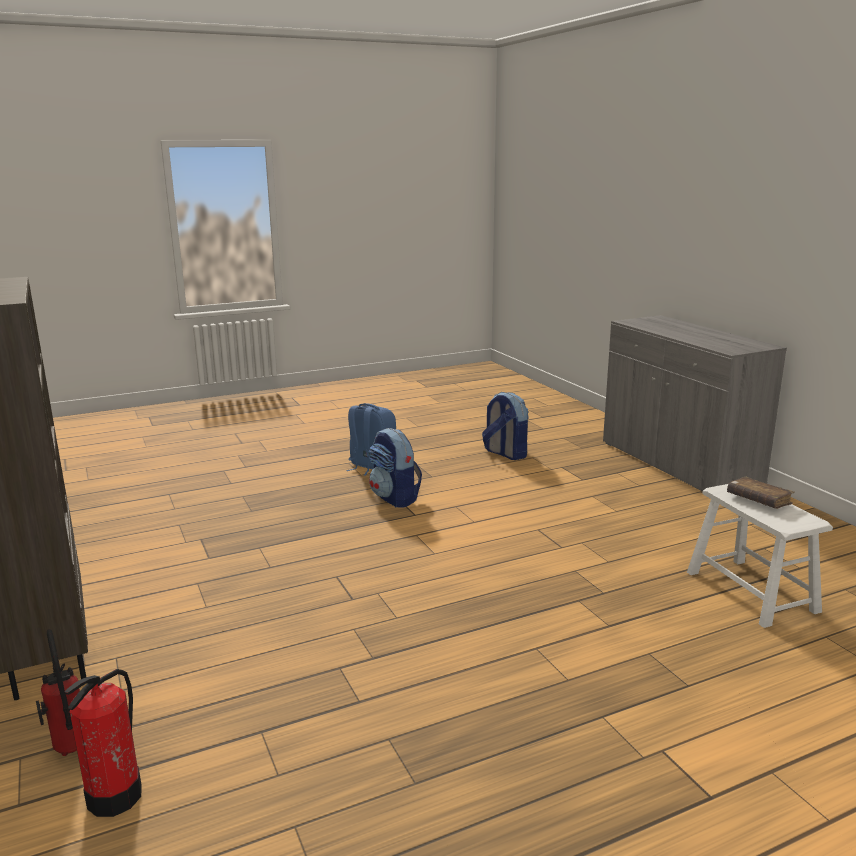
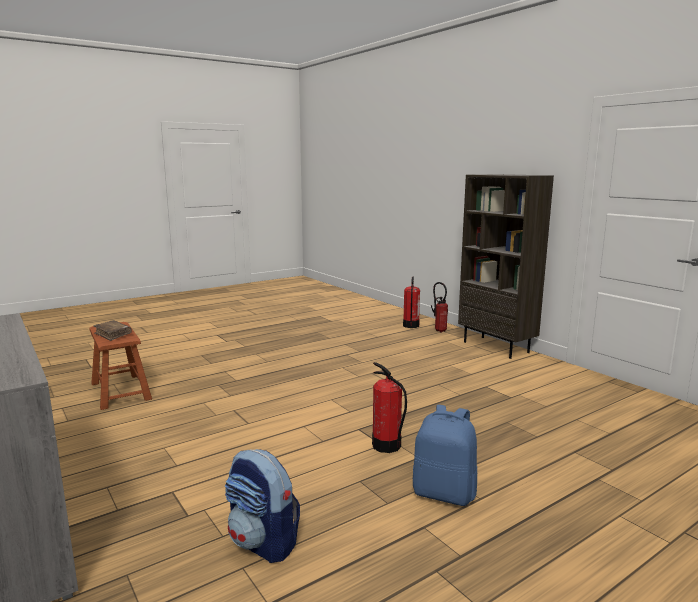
camera: 170 degrees right, 5 degrees down
(395, 498) = (386, 445): backpack -> fire extinguisher
(751, 591) = (120, 391): white stool -> brown stool

